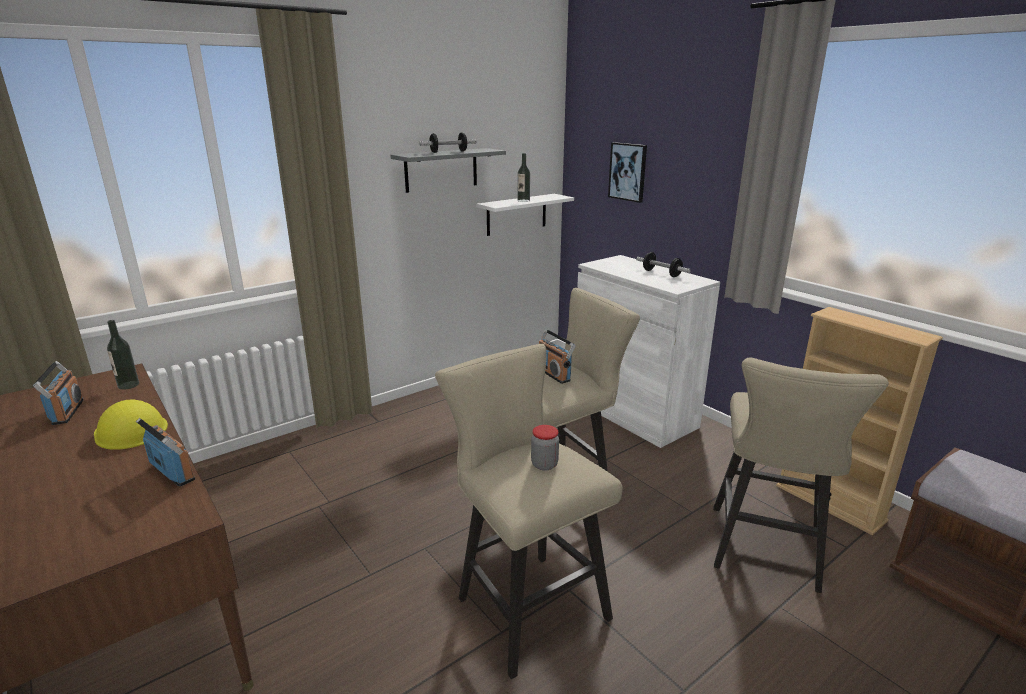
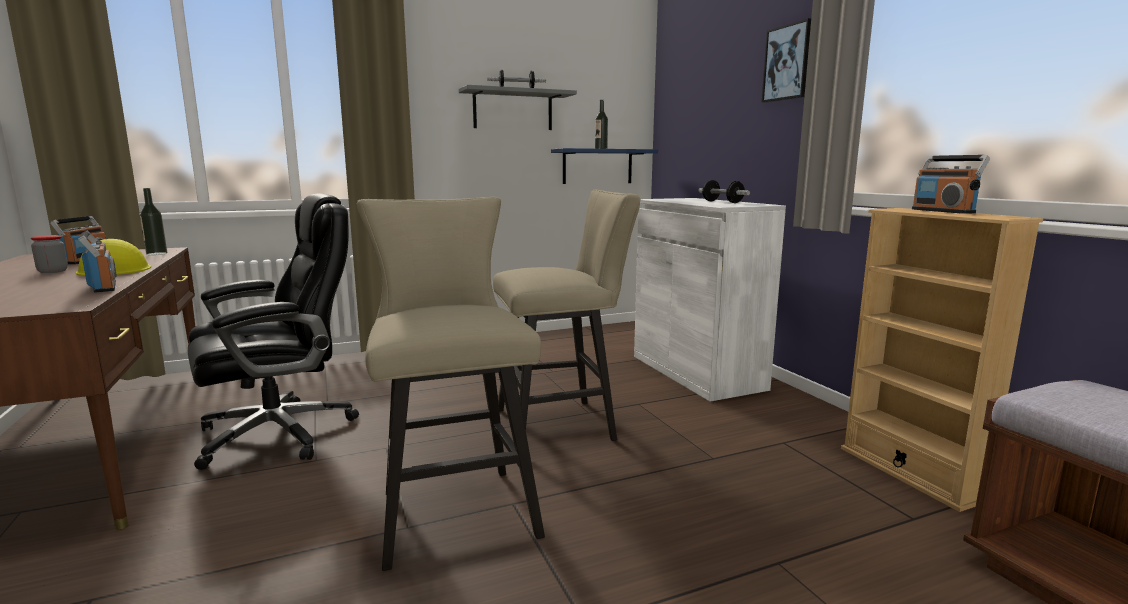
camera: 15 degrees right, 10 degrees down
(312, 547) = (281, 433): none -> black office chair
(516, 214) = (597, 166): white shelf -> blue shelf
(544, 464) = (455, 309): jar -> jar (53, 271)
(553, 374) = (550, 269): radio -> radio (943, 211)
(628, 172) = (707, 112): picture -> picture (787, 63)
(765, 553) = (788, 508): beige stool -> none

